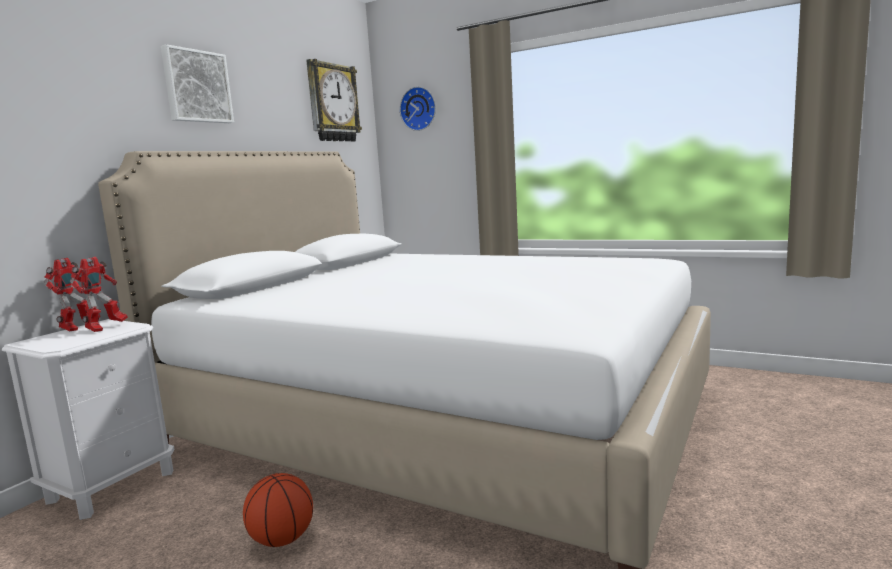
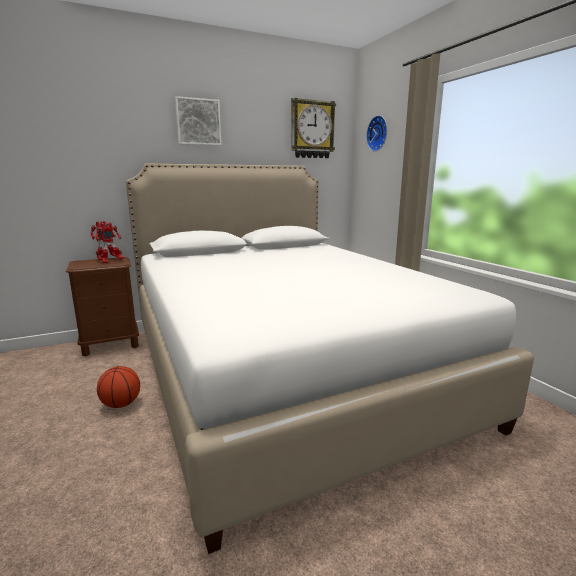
camera: 35 degrees right, 5 degrees up
(111, 486) = (111, 344): white nightstand -> brown nightstand

